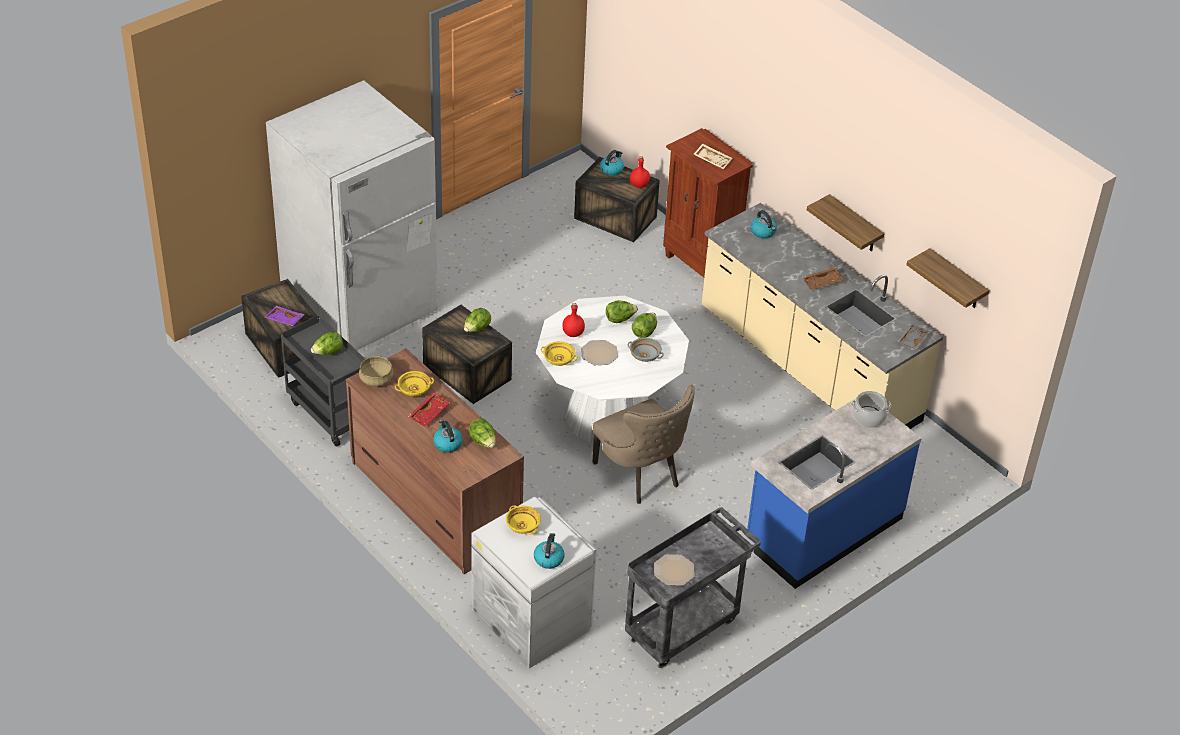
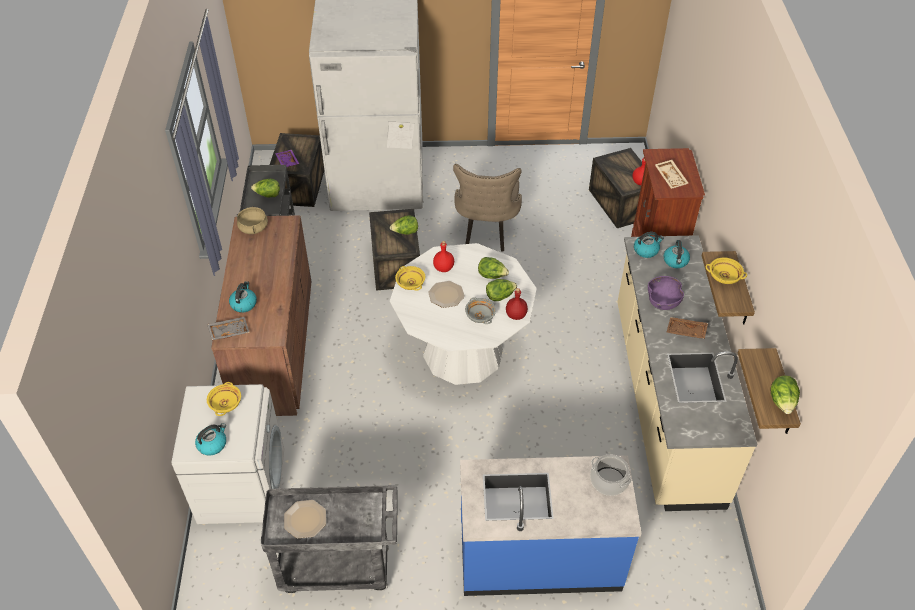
camera: 40 degrees right, 5 degrees up
(414, 390) = (269, 249): yellow bowl -> yellow bowl (724, 277)
(430, 414) = (258, 274): red tray -> none
(483, 442) = (269, 317): lettuce -> lettuce (782, 402)
(611, 169) = (630, 161): kettle -> kettle (646, 250)
(641, 474) = (439, 415): beige chair -> beige chair (486, 232)
(672, 340) = (515, 315): none -> red bottle
(784, 268) = (663, 301): none -> purple bowl
(912, 340) = (722, 430): grey tray -> grey tray (229, 331)

